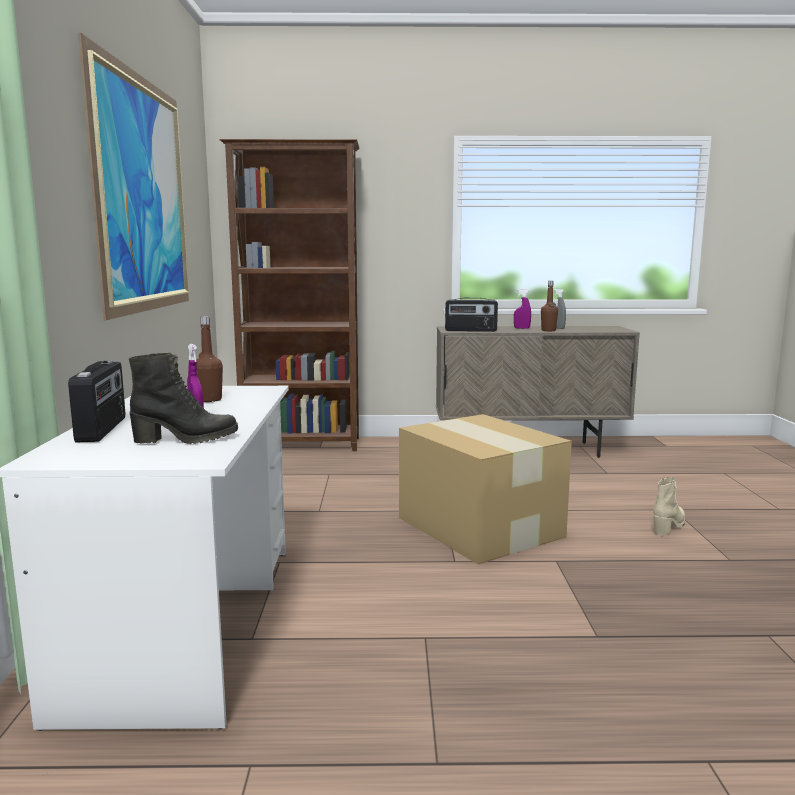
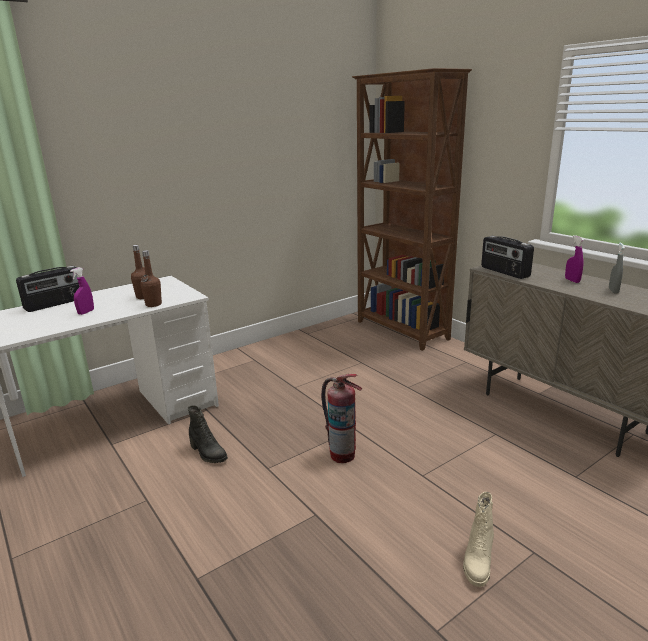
camera: 55 degrees right, 10 degrees up
(144, 194) = (237, 139): picture -> none
(186, 439) = (42, 324): black boot -> black boot (207, 453)
(479, 526) = (342, 454): cardboard box -> fire extinguisher
(548, 330) = (583, 292): brown bottle -> brown bottle (153, 304)
(669, 526) = (477, 561): beige boot -> beige boot turned 105 degrees clockwise

